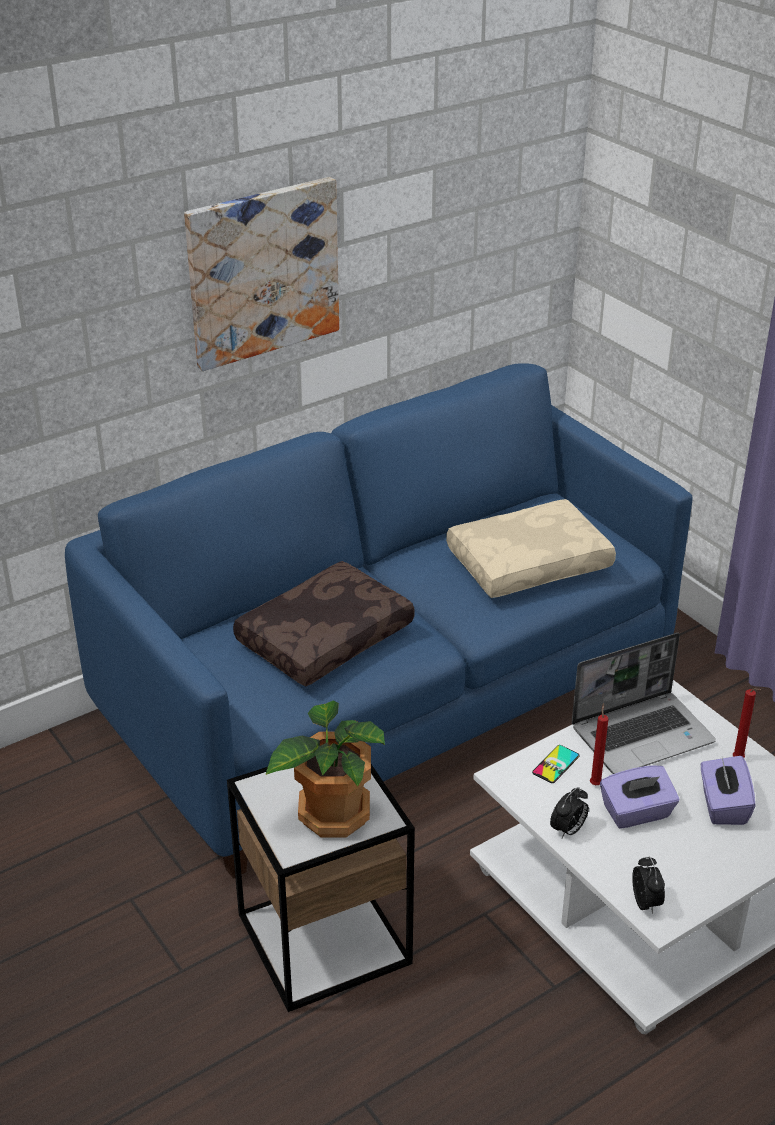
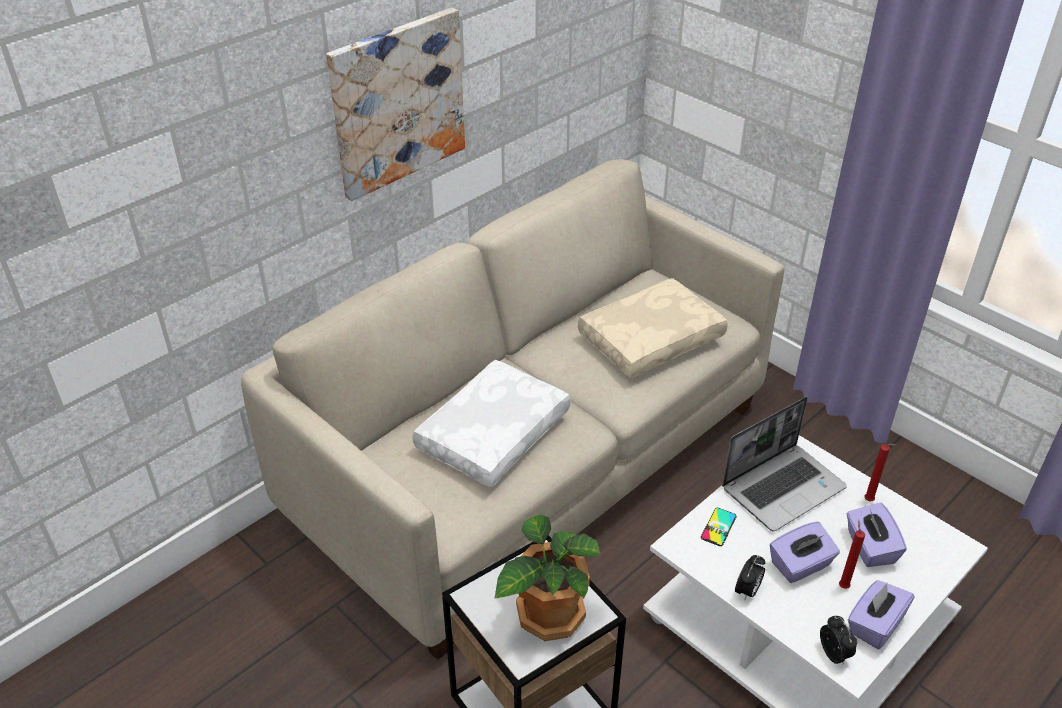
camera: 10 degrees left, 5 degrees up
(324, 636) = (492, 432): brown pillow -> white pillow
(388, 694) = (531, 461): blue sofa -> beige sofa
(595, 783) = (757, 541): red candle -> red candle (843, 585)
(702, 881) = (874, 625): none -> purple tissue box

